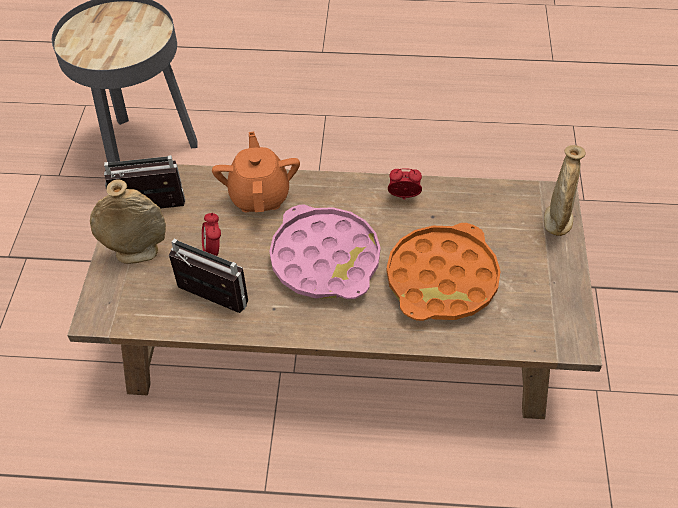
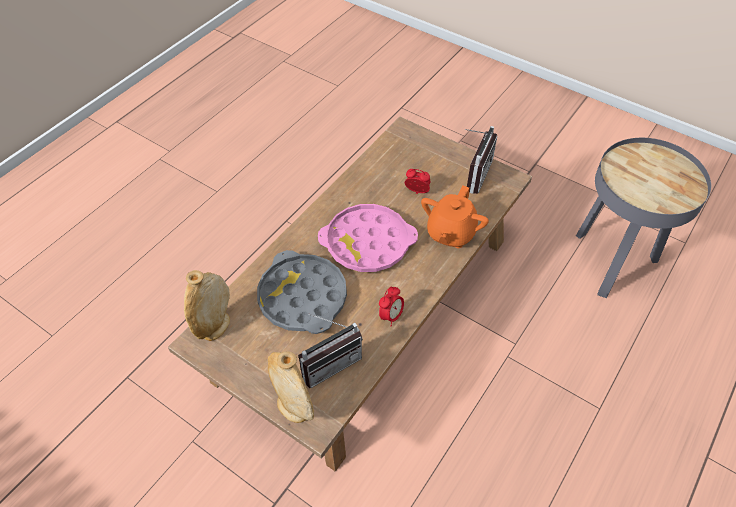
camera: 120 degrees right, 0 degrees up
(137, 252) = (440, 158): beige vase -> beige vase (215, 326)
(207, 301) = (378, 175): radio -> radio (329, 362)
(260, 195) = (450, 233): orange teapot -> orange teapot turned 90 degrees clockwise
(442, 279) = (302, 297): orange tray -> grey tray

